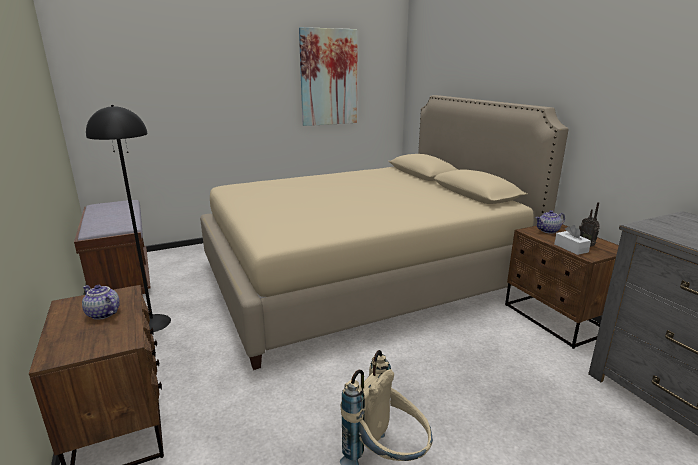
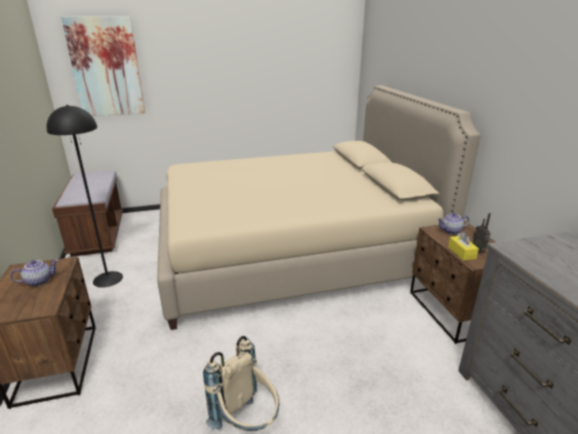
camera: 10 degrees right, 5 degrees up
(102, 314) = (39, 281): teapot -> teapot turned 105 degrees clockwise
(329, 78) = (284, 65): picture -> picture (106, 67)
(571, 248) = (461, 252): white tissue box -> yellow tissue box

